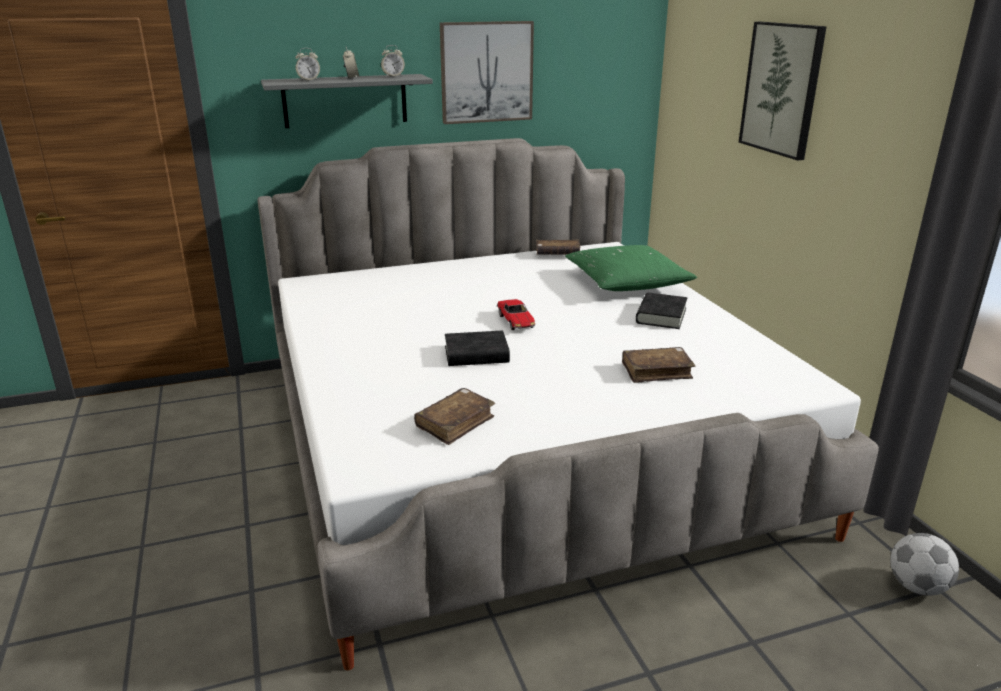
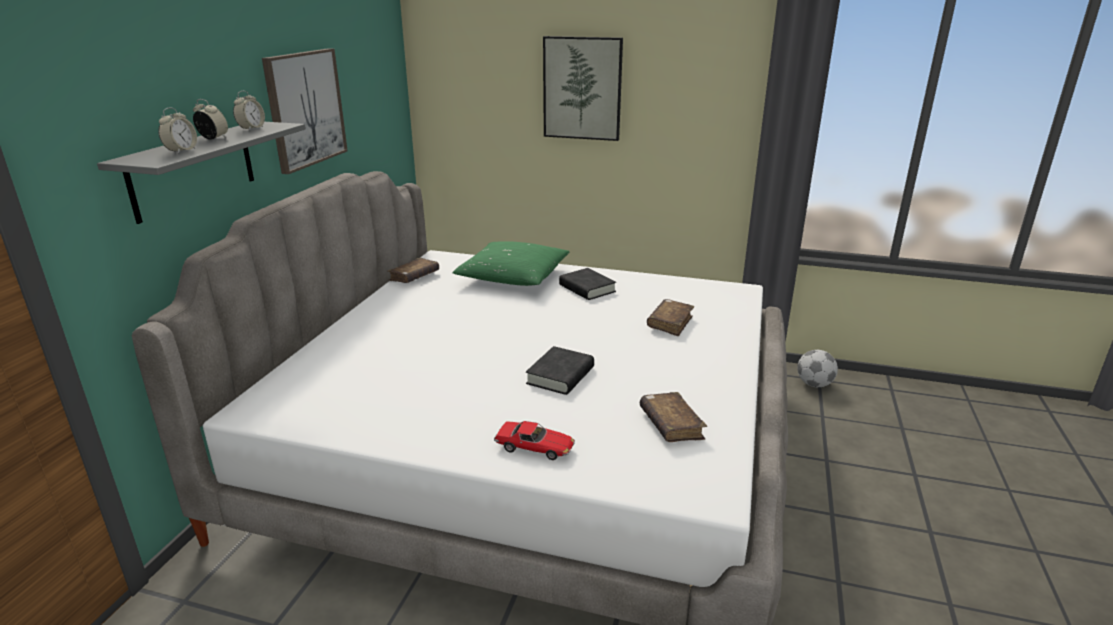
camera: 55 degrees left, 0 degrees up
(516, 321) = (521, 339): toy car -> toy car (535, 447)

